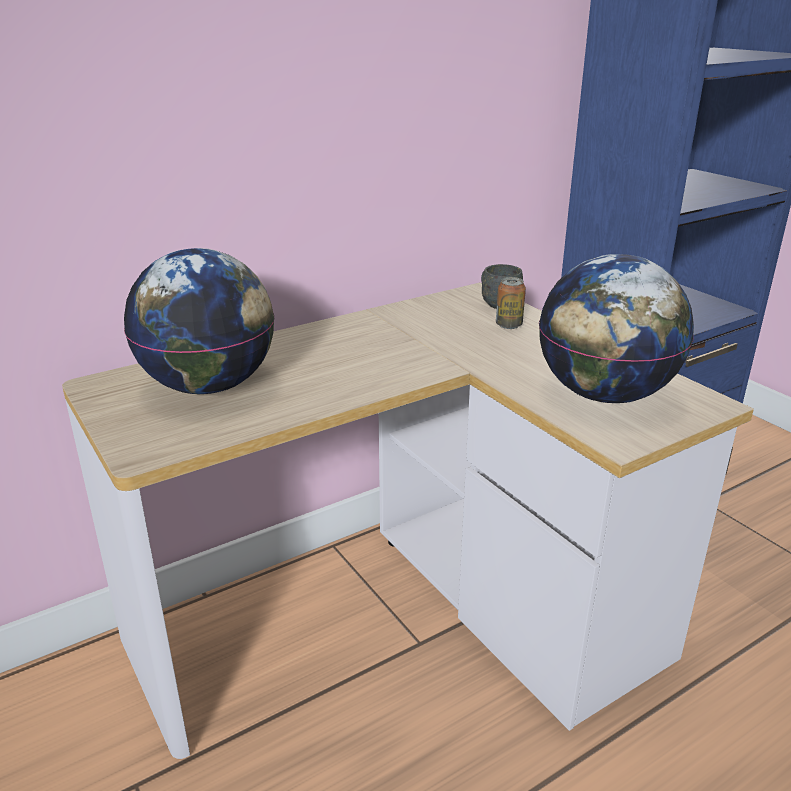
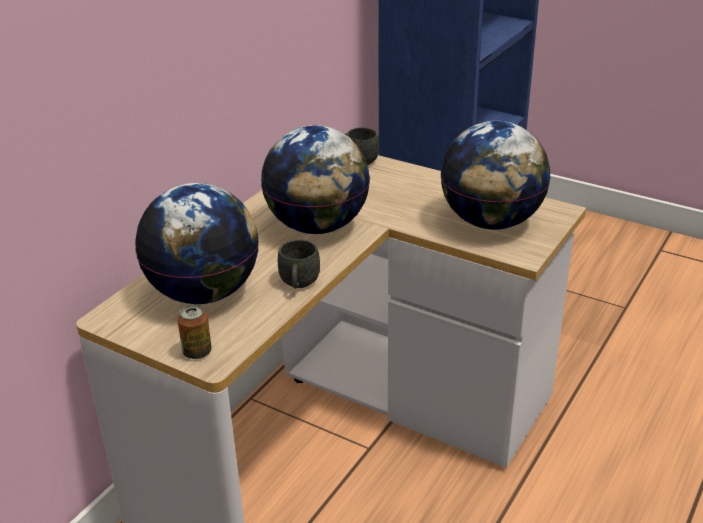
camera: 25 degrees left, 5 degrees up
(313, 403) = (299, 284): none -> grey mug
(391, 353) = (317, 226): none -> globe
(509, 325) = (383, 179): can -> can (197, 352)

